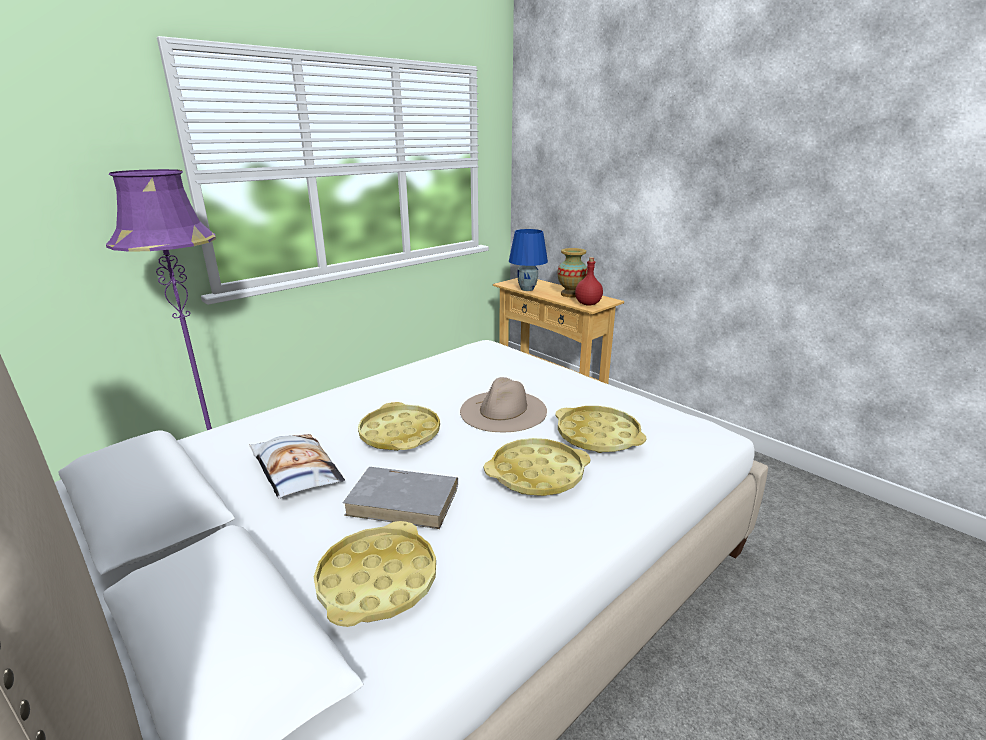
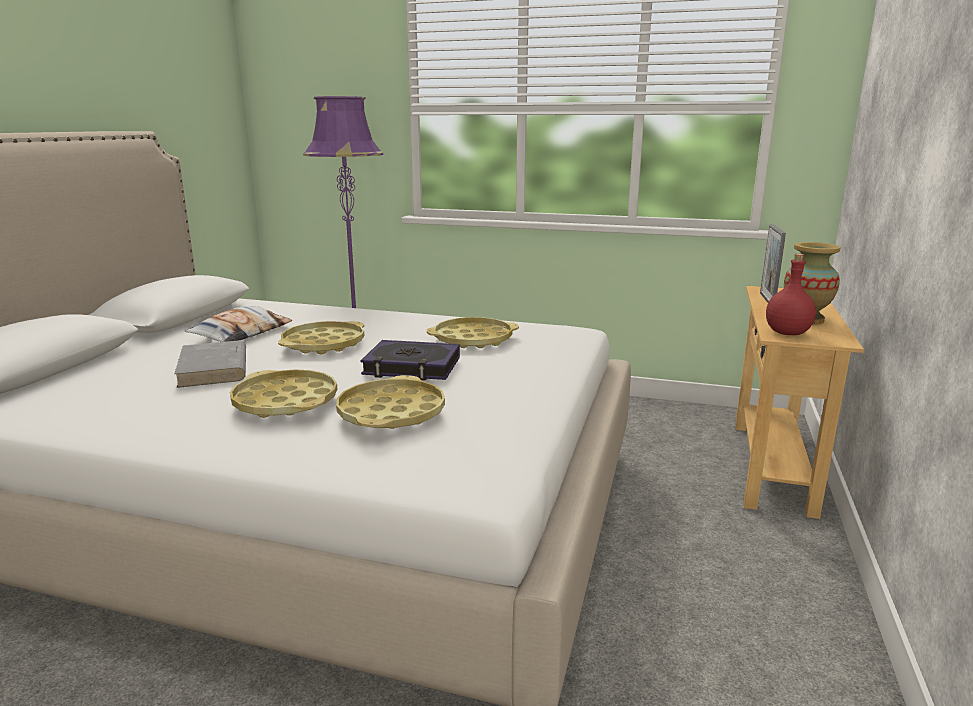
camera: 60 degrees right, 5 degrees down
(377, 581) = (106, 386): yellow tray -> yellow tray (473, 339)
(503, 410) = (412, 367): beige hat -> book
(527, 289) = (767, 300): blue table lamp -> picture frame

